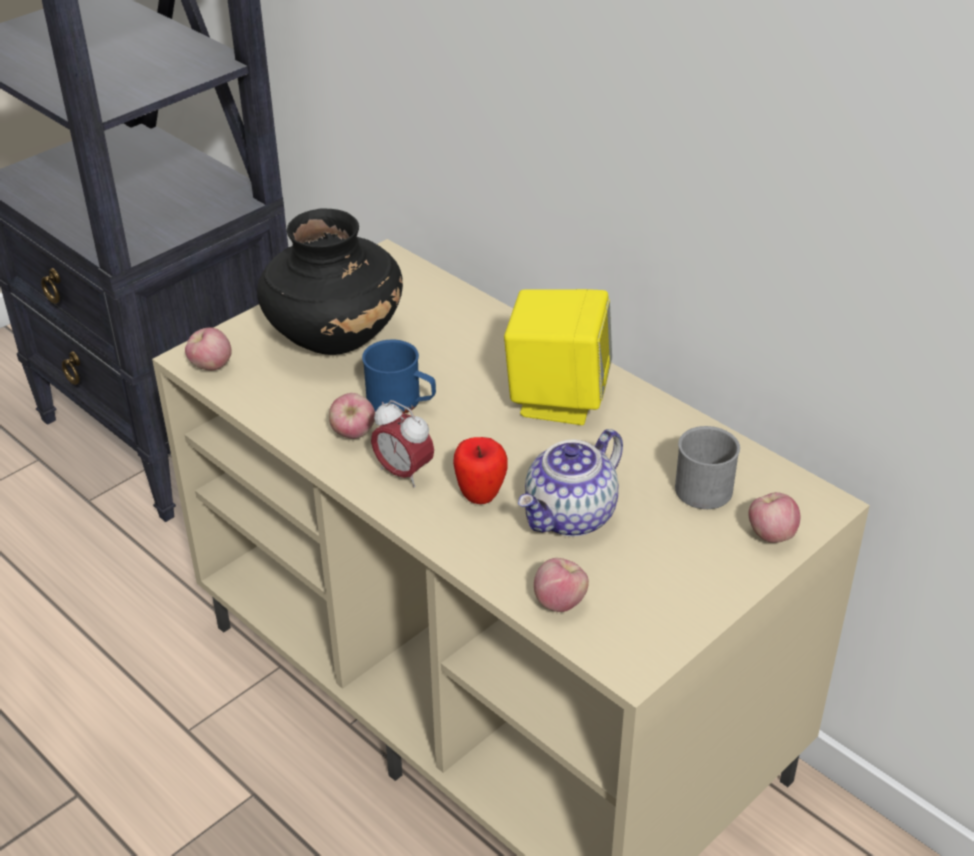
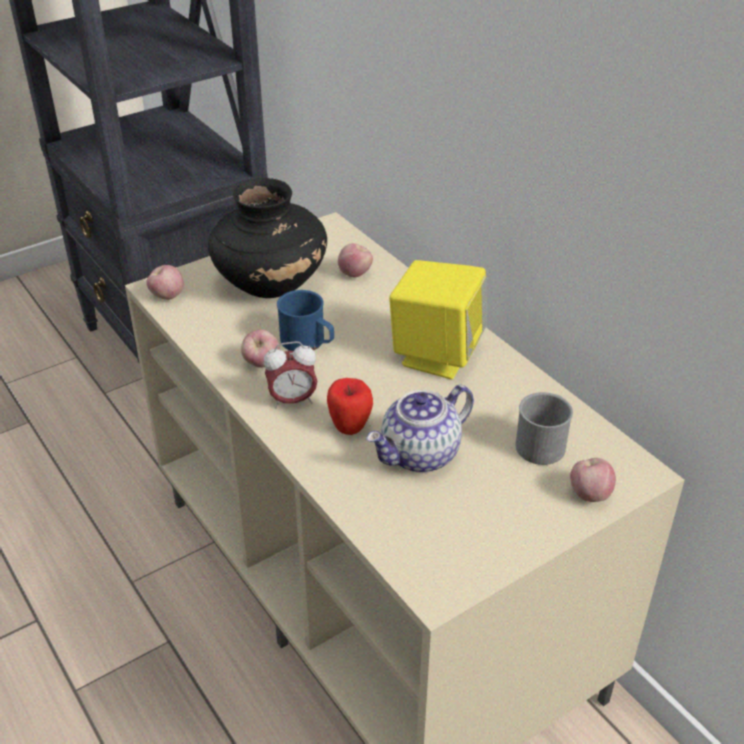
camera: 10 degrees right, 0 degrees up
(403, 473) = (292, 400): alarm clock -> alarm clock turned 60 degrees counterclockwise
(560, 602) = (390, 527): apple -> apple (355, 274)

